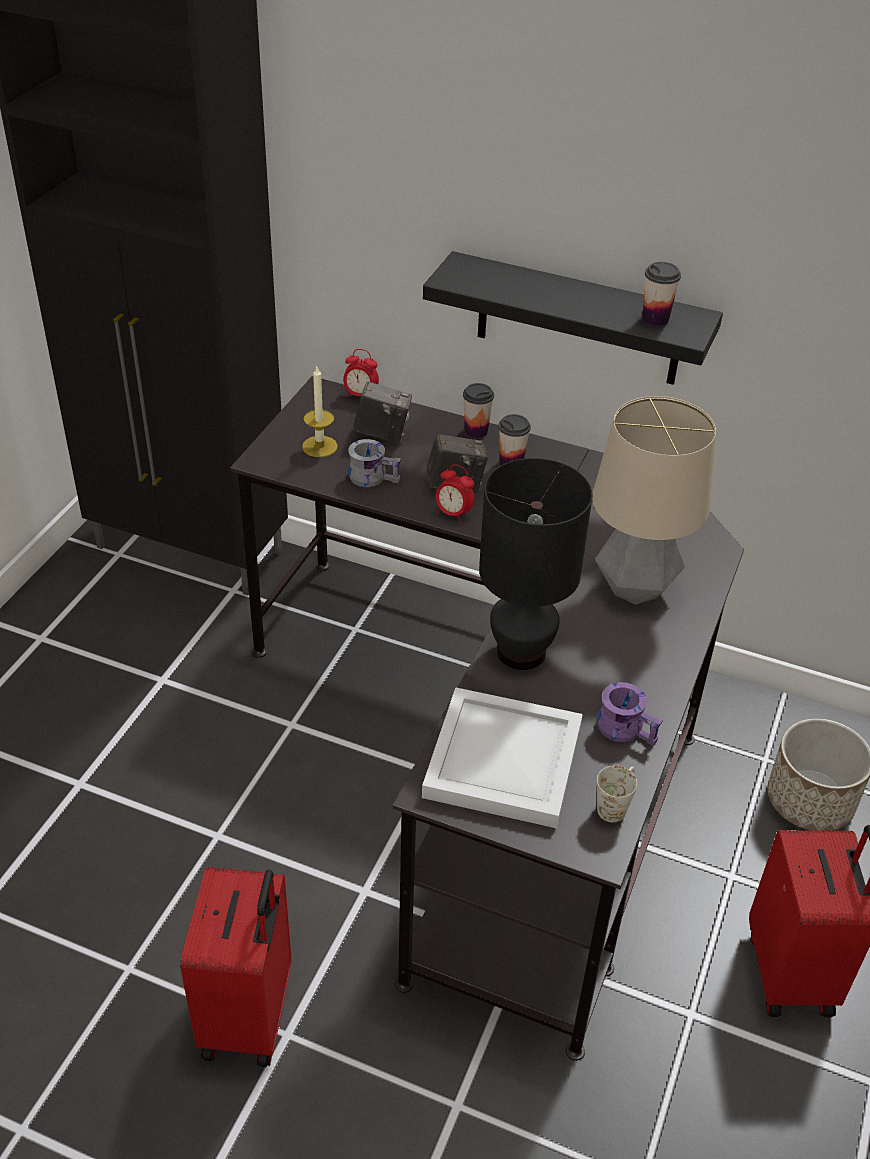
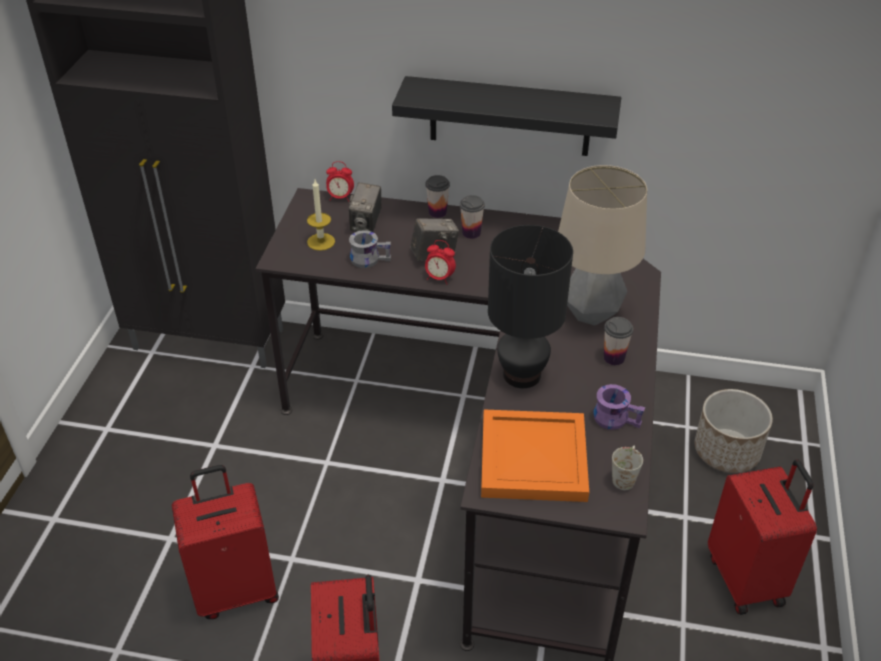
camera: 10 degrees left, 0 degrees up
(140, 860) = (236, 589): none -> red suitcase
(382, 433) = (366, 224): camera -> camera turned 105 degrees clockwise
(501, 759) = (531, 457): white tray -> orange tray
(655, 319) = (574, 108): cup -> cup (614, 358)

